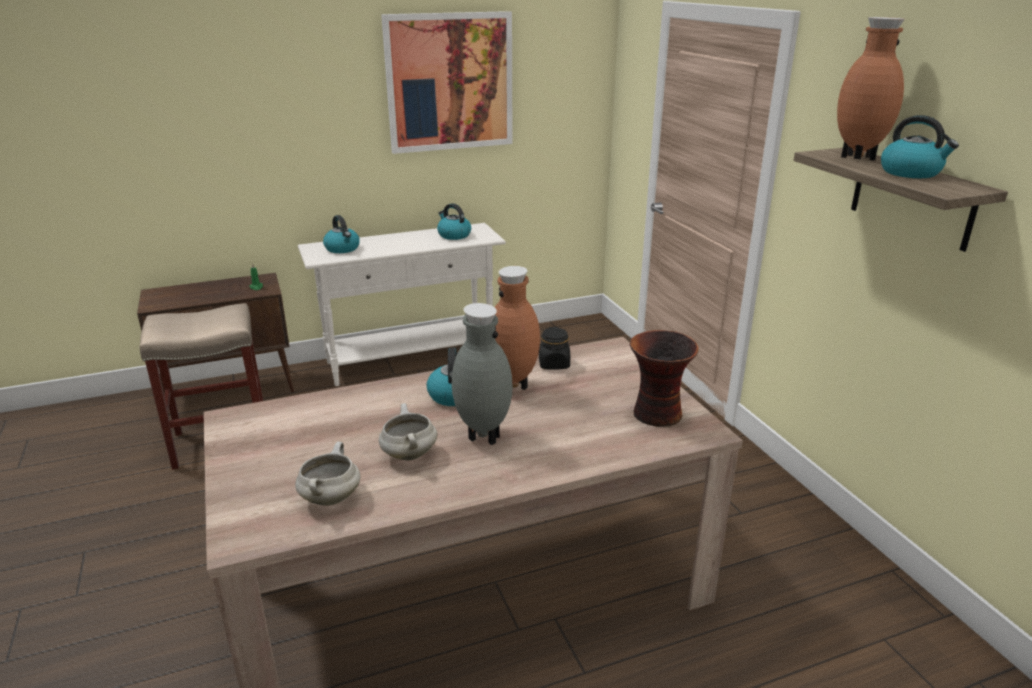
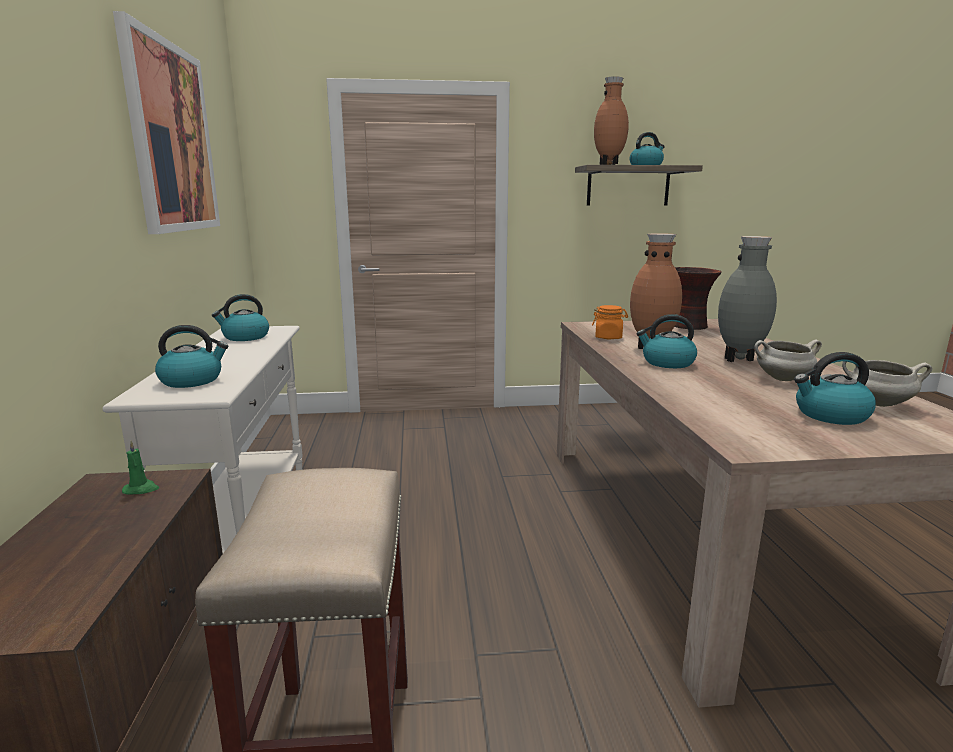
camera: 75 degrees left, 10 degrees down
(296, 464) = (830, 415): none -> kettle
(554, 364) = (608, 337): black jar -> orange jar

